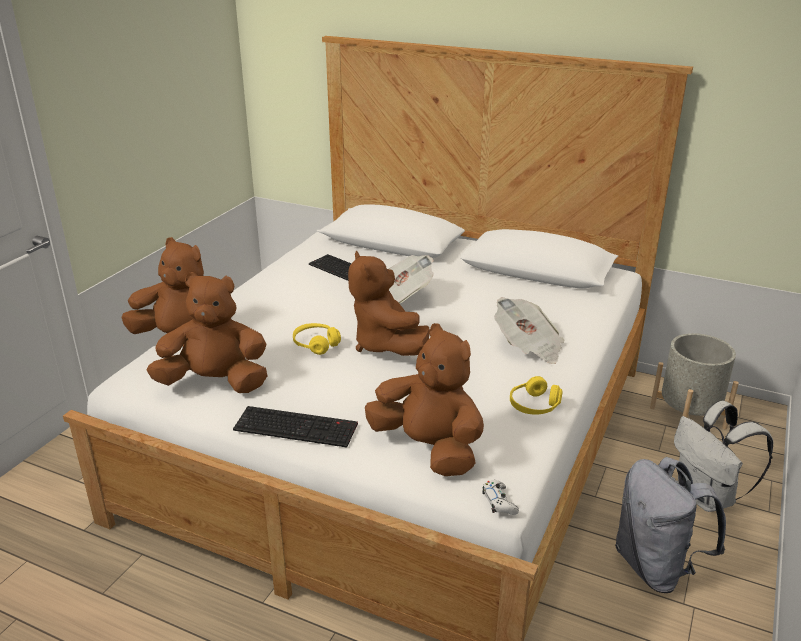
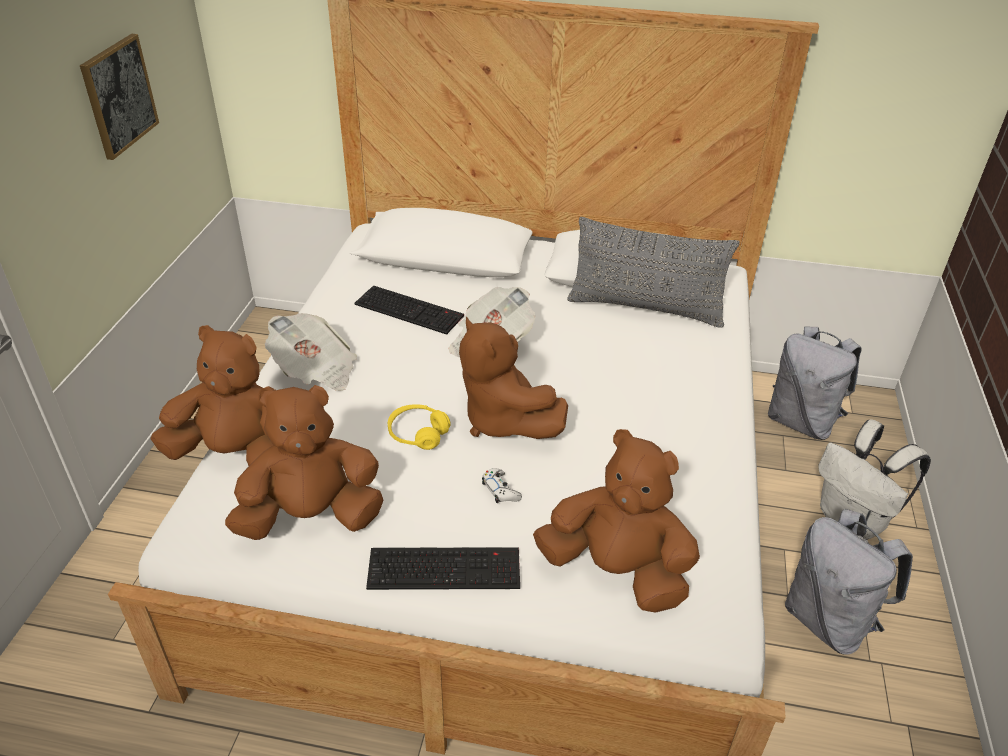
camera: 15 degrees left, 10 degrees up
(166, 98) = (119, 96): none -> picture
(499, 502) = (726, 635): white game controller -> white game controller (500, 490)
(528, 347) = (669, 397): newspaper -> newspaper (315, 370)
(534, 405) = (710, 484): yellow headphones -> none
(537, 289) = (645, 308): none -> grey pillow
(687, 417) = (802, 421): grey planter -> grey backpack

